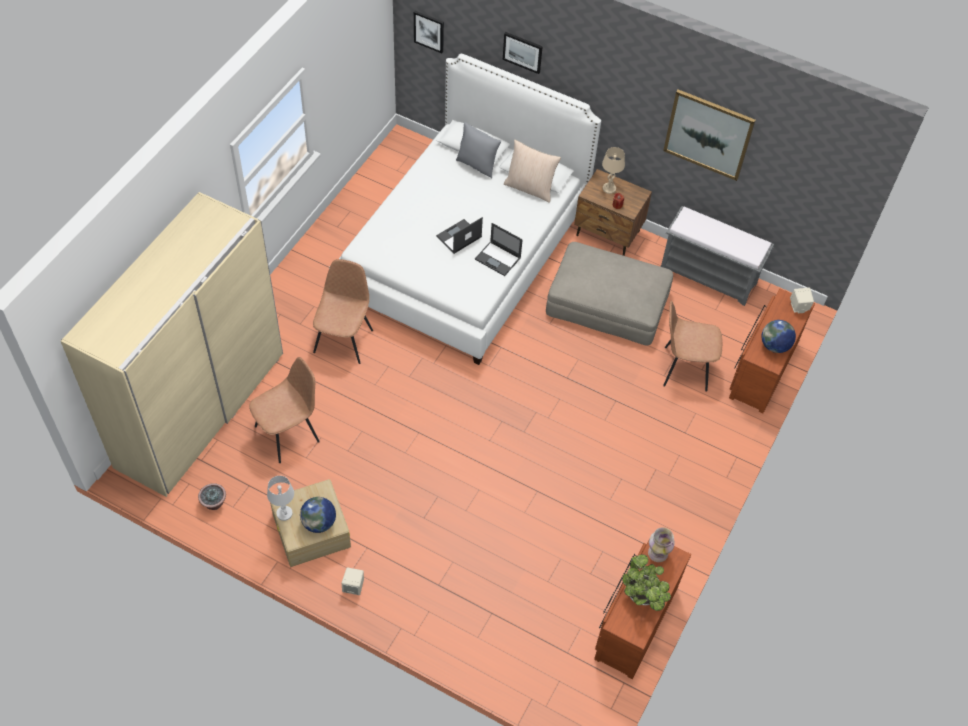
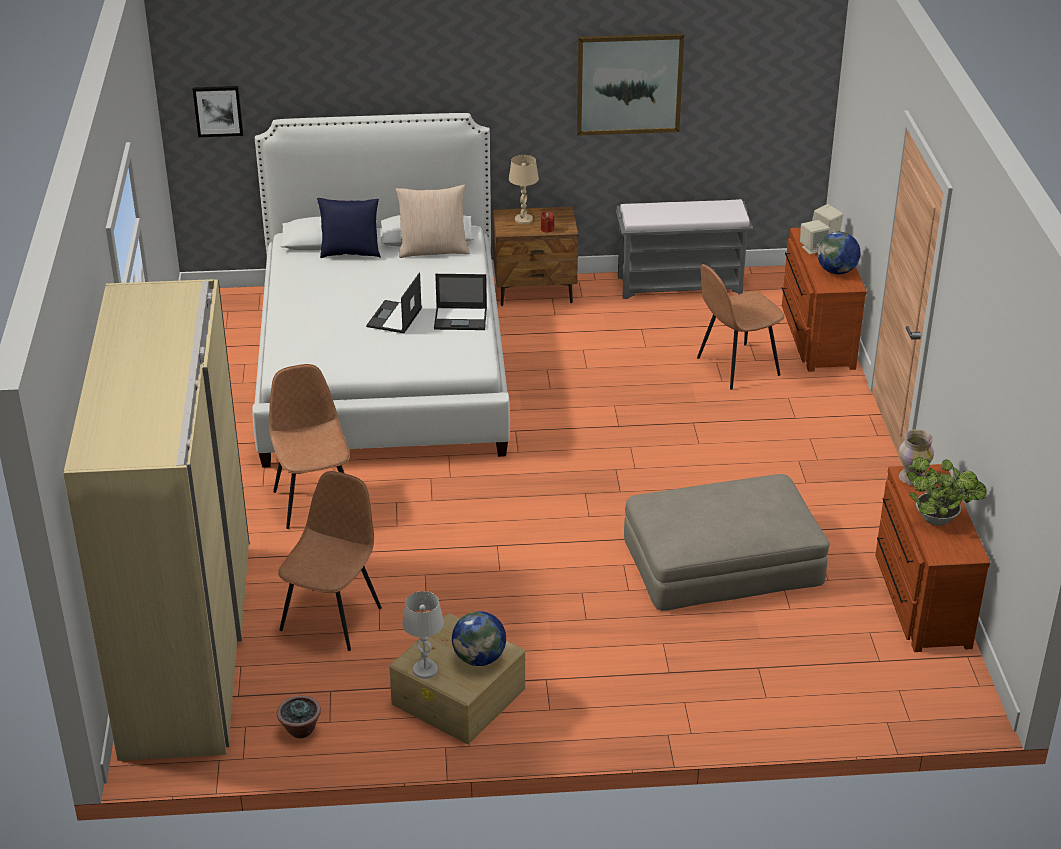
camera: 30 degrees left, 20 degrees down
(353, 586) = (569, 724): beige speaker -> beige speaker (813, 248)
(477, 165) = (350, 253): grey pillow -> blue pillow
(522, 52) = (360, 80): picture -> none
(607, 303) = (595, 347): beige ottoman -> beige ottoman (722, 561)

